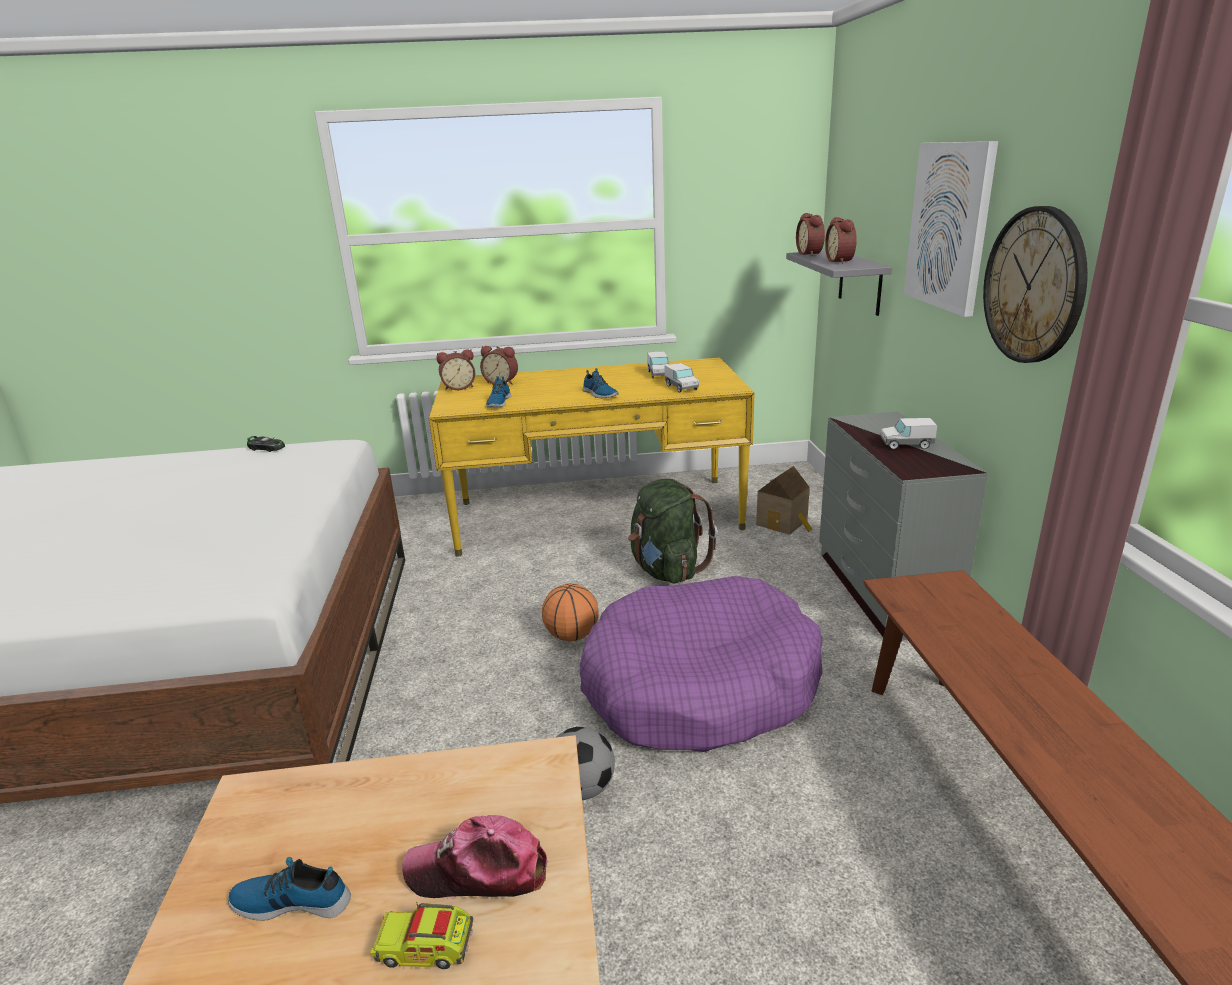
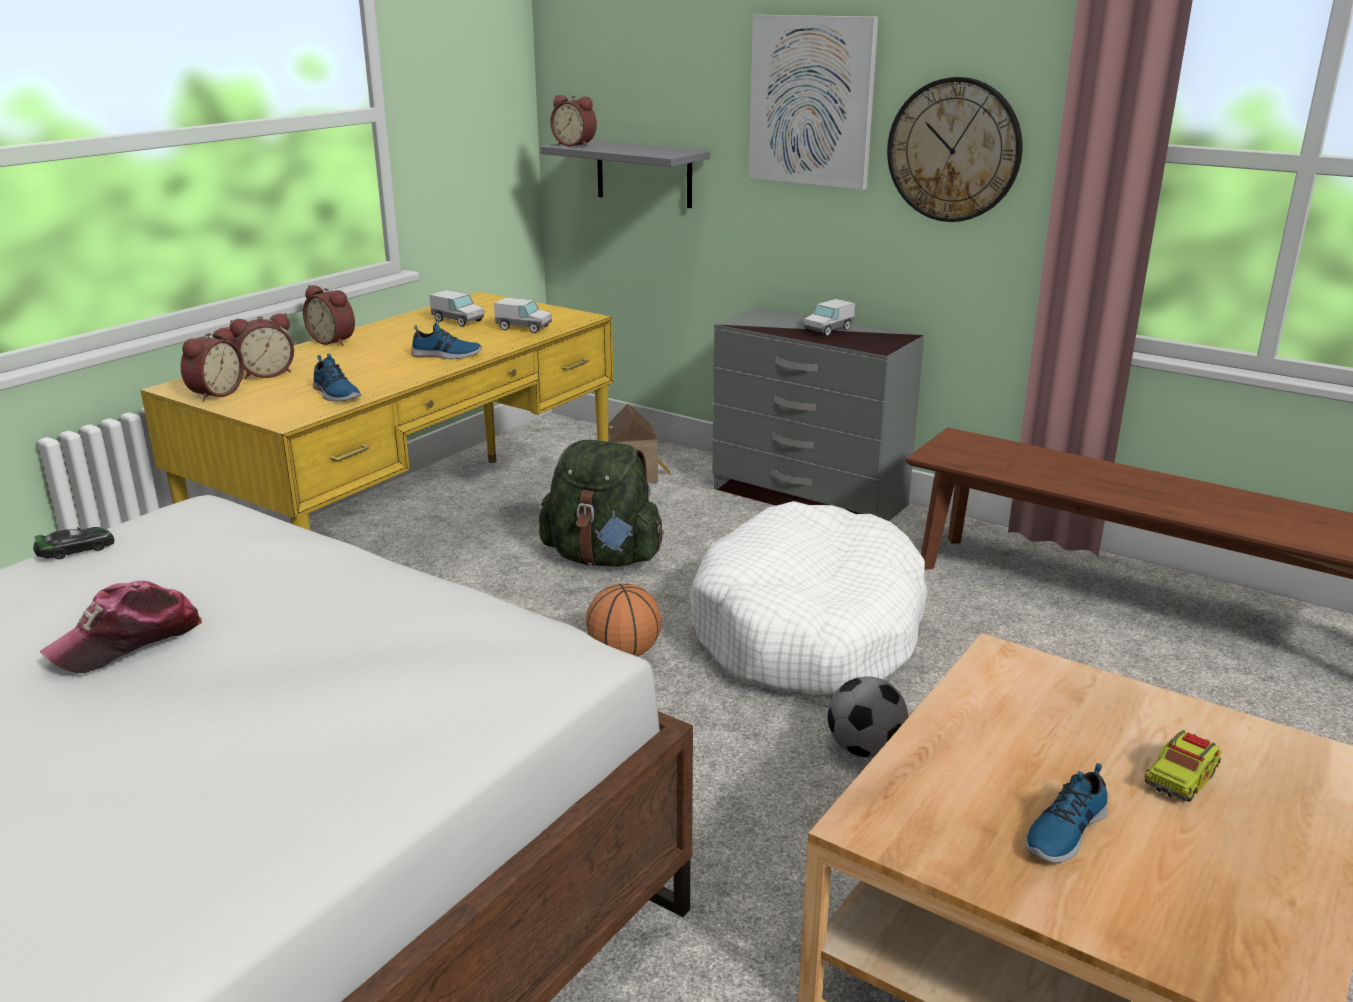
camera: 50 degrees left, 0 degrees up
(478, 871) = (1113, 730): cap -> cap (127, 641)
(699, 686) = (809, 630): purple dog bed -> white dog bed
(841, 261) = (641, 149): alarm clock -> alarm clock (334, 341)

